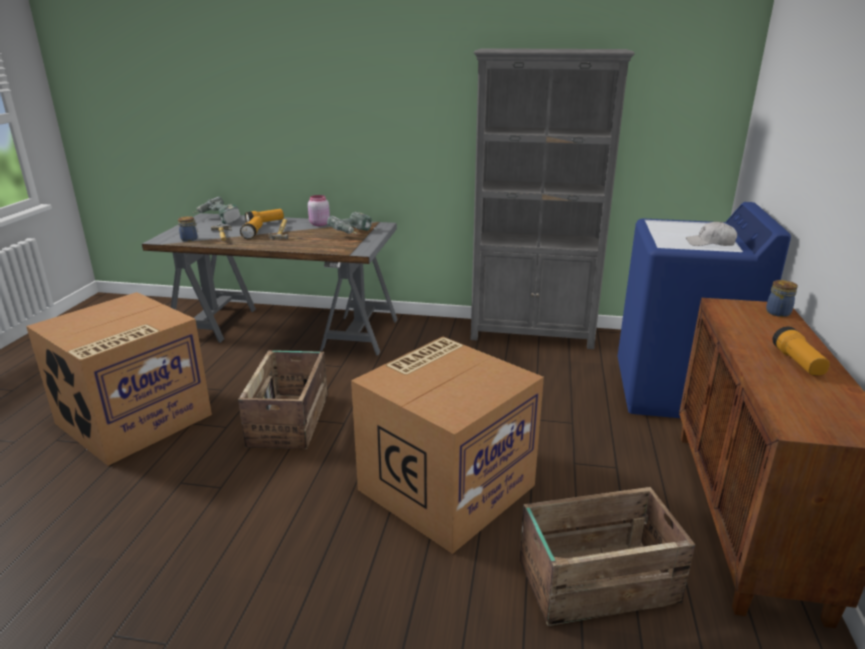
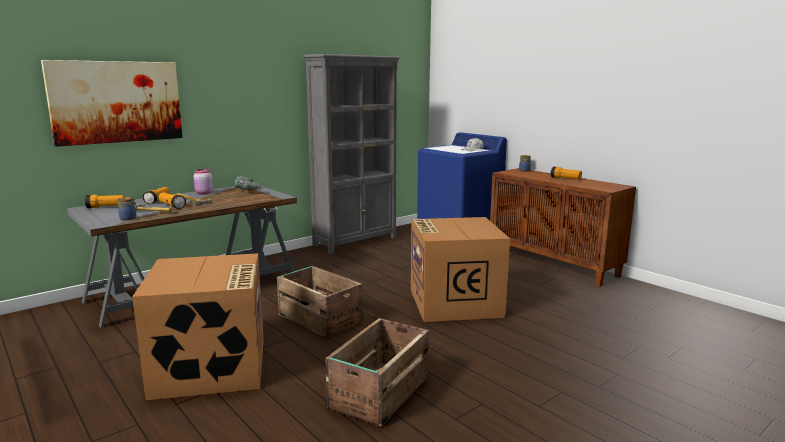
camera: 50 degrees left, 10 degrees down
(218, 220) = (106, 207): power drill -> flashlight
(243, 107) = (117, 102): none -> picture
(594, 581) = (557, 299): crate -> crate (378, 392)

